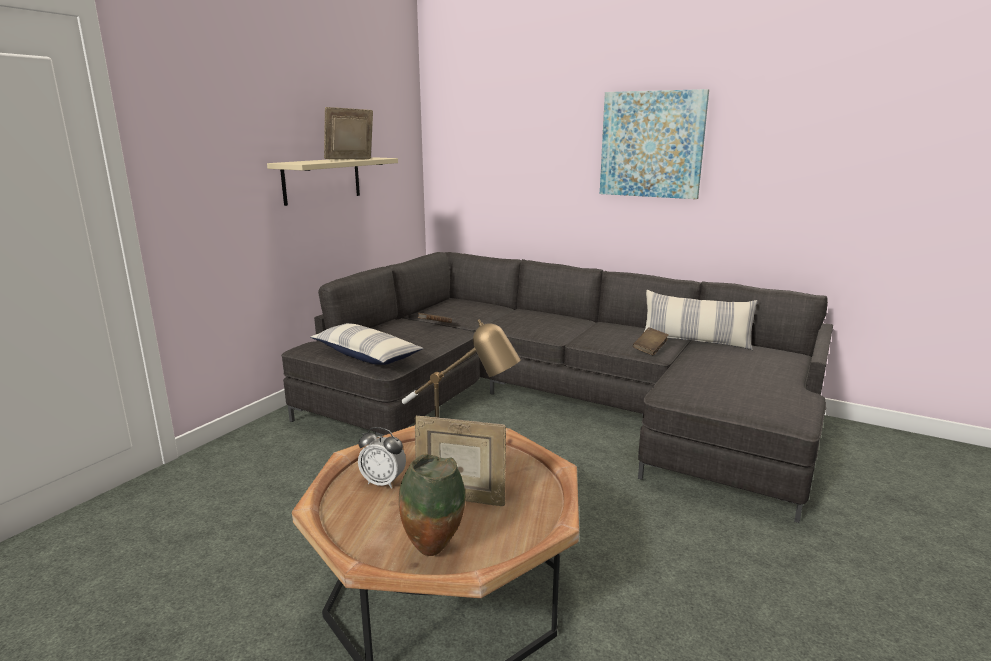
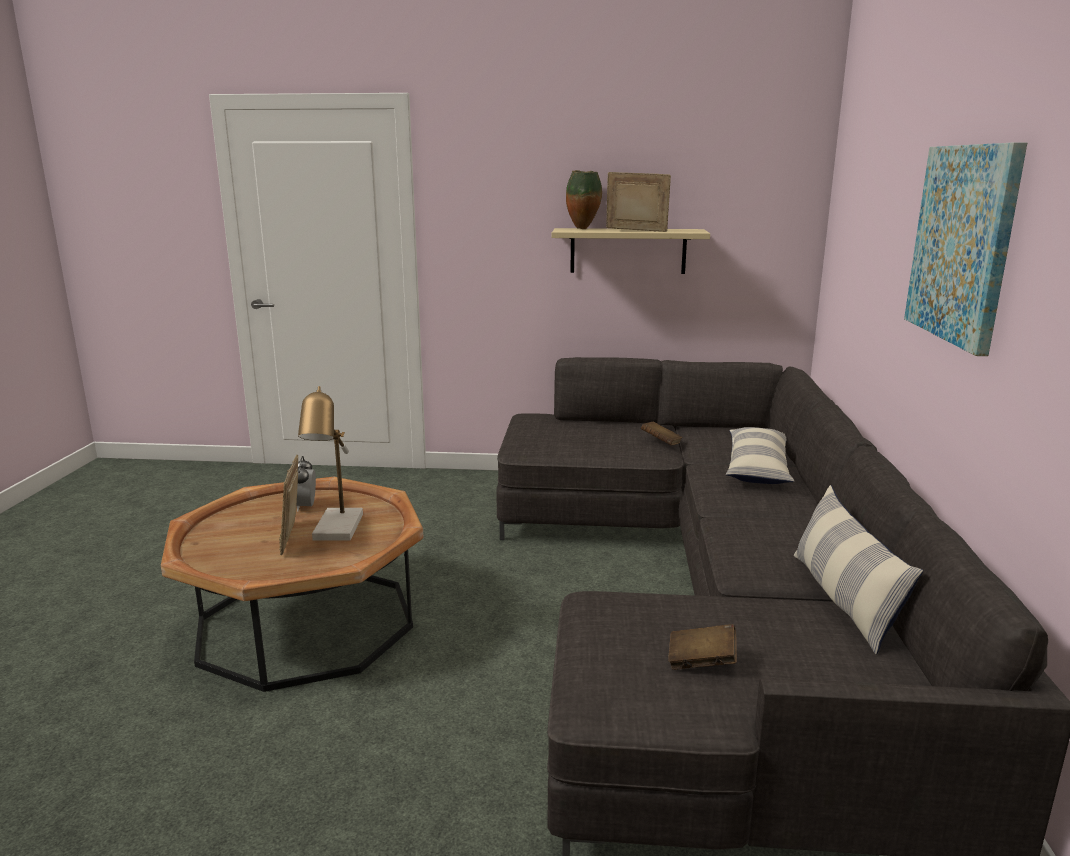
camera: 65 degrees right, 0 degrees up
(367, 355) = (535, 437): pillow -> pillow (758, 469)
(433, 550) = (214, 545): vase -> vase (583, 229)
(650, 349) = (751, 568): brown book -> brown book (701, 662)

